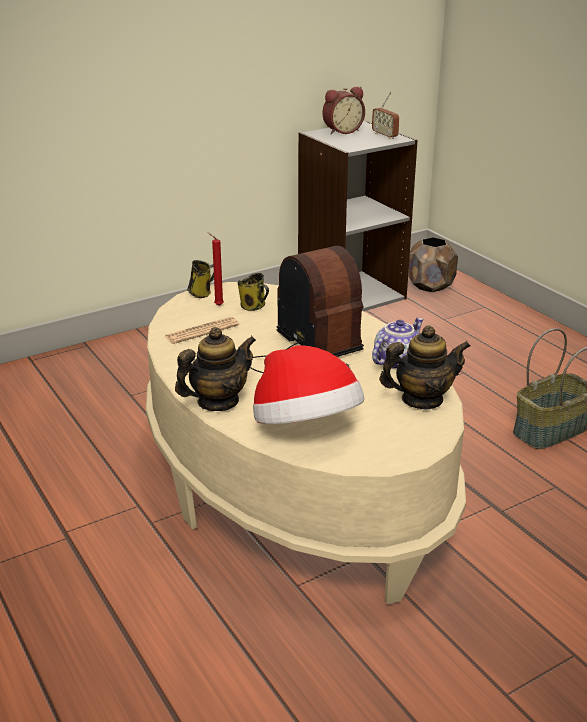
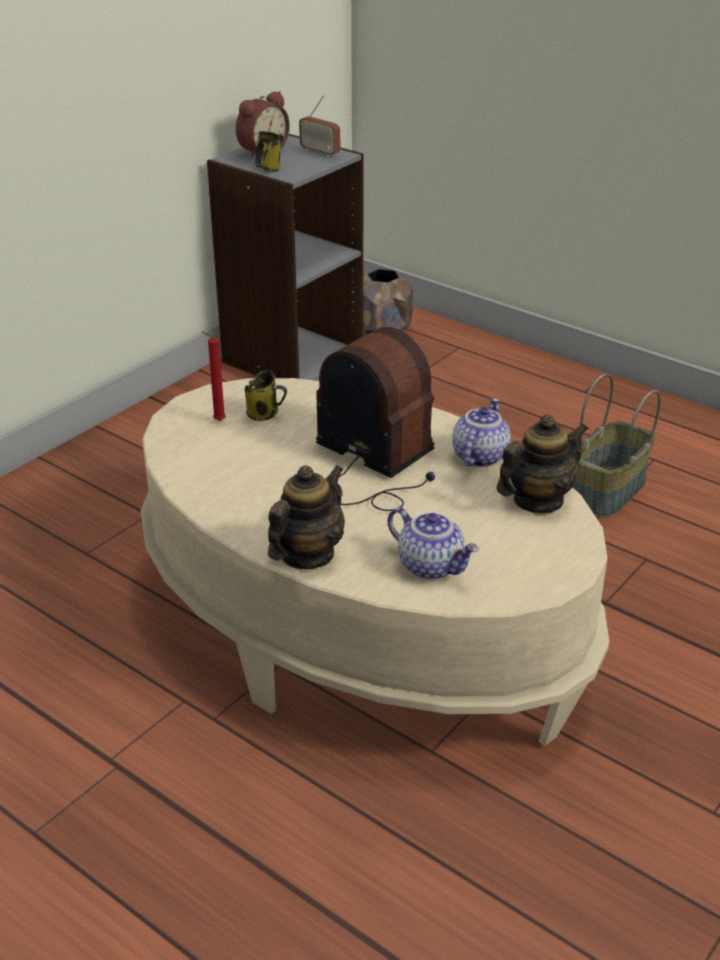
camera: 20 degrees left, 5 degrees up
(201, 293) = (185, 407): mug -> mug (270, 167)
(202, 331) = (222, 461): newspaper -> none
(305, 427) = (432, 566): hat -> teapot

